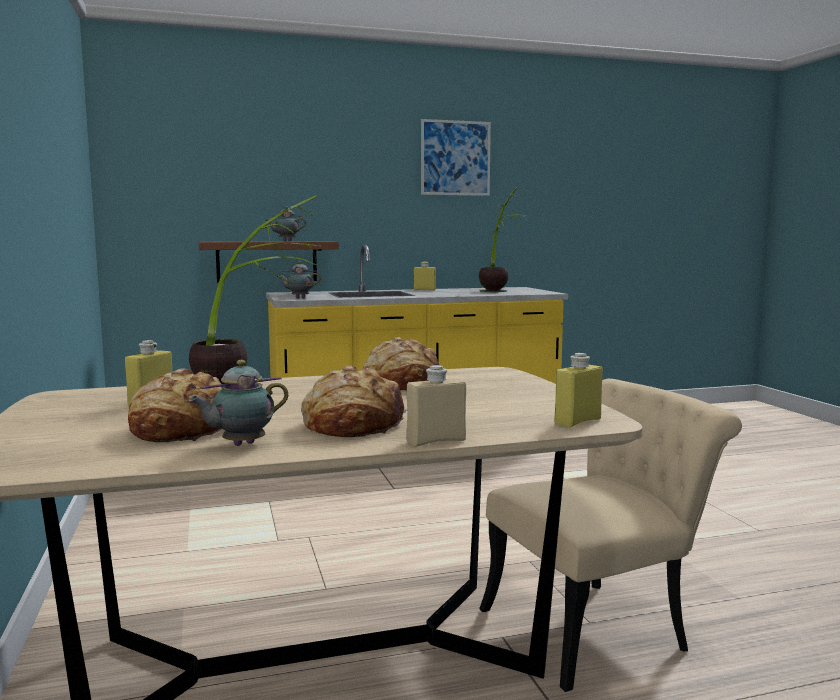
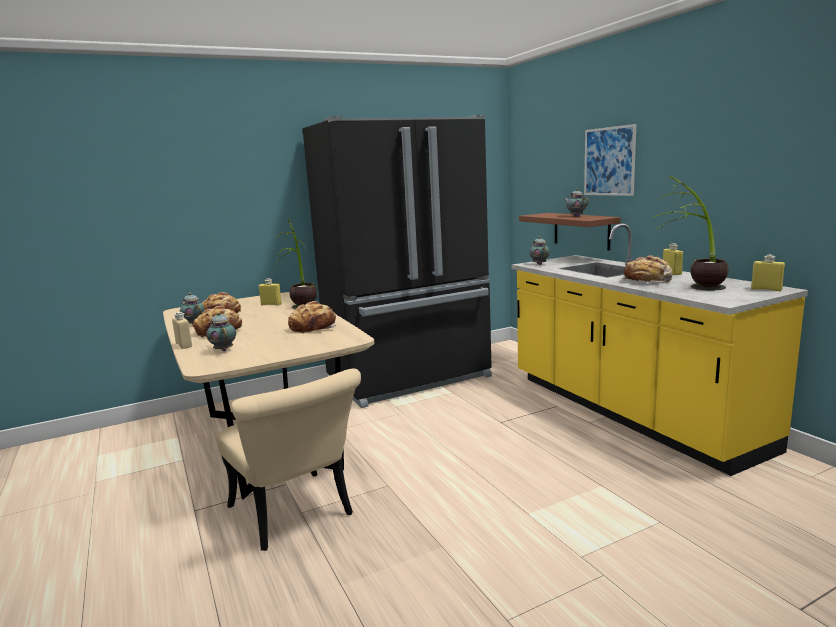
camera: 80 degrees right, 5 degrees up
(173, 521) = (411, 379): none -> black fridge
(448, 293) = (647, 280): none -> bread
(455, 158) = (736, 128): picture -> picture (609, 161)
(497, 417) = (223, 350): none -> teapot
(577, 421) = (207, 363): yellow bottle -> yellow bottle (766, 289)

